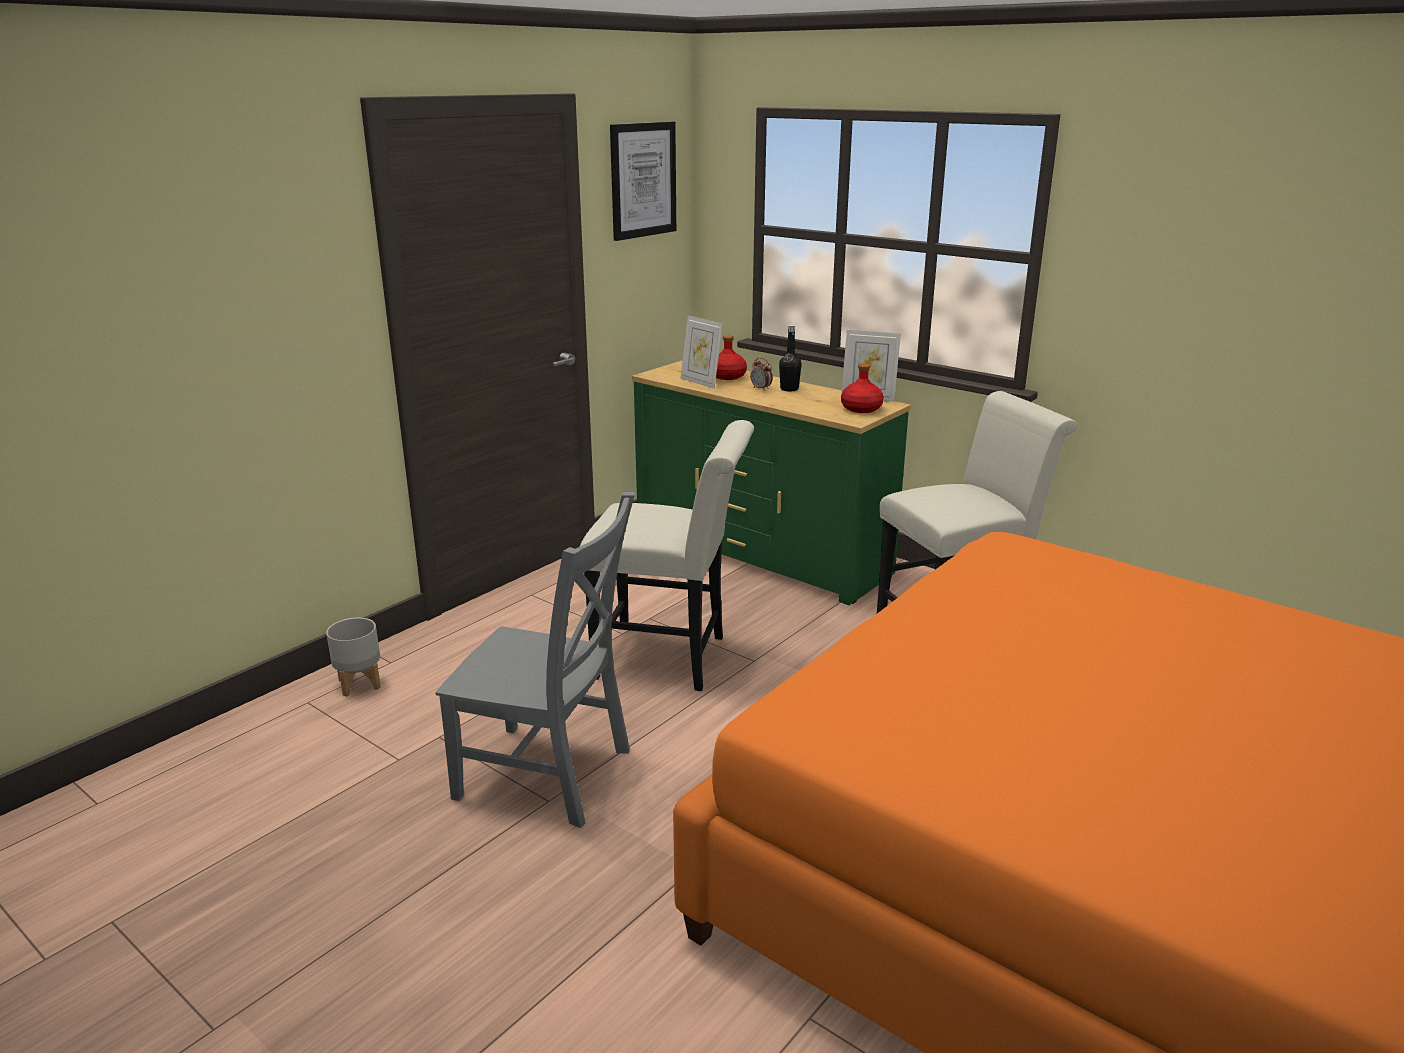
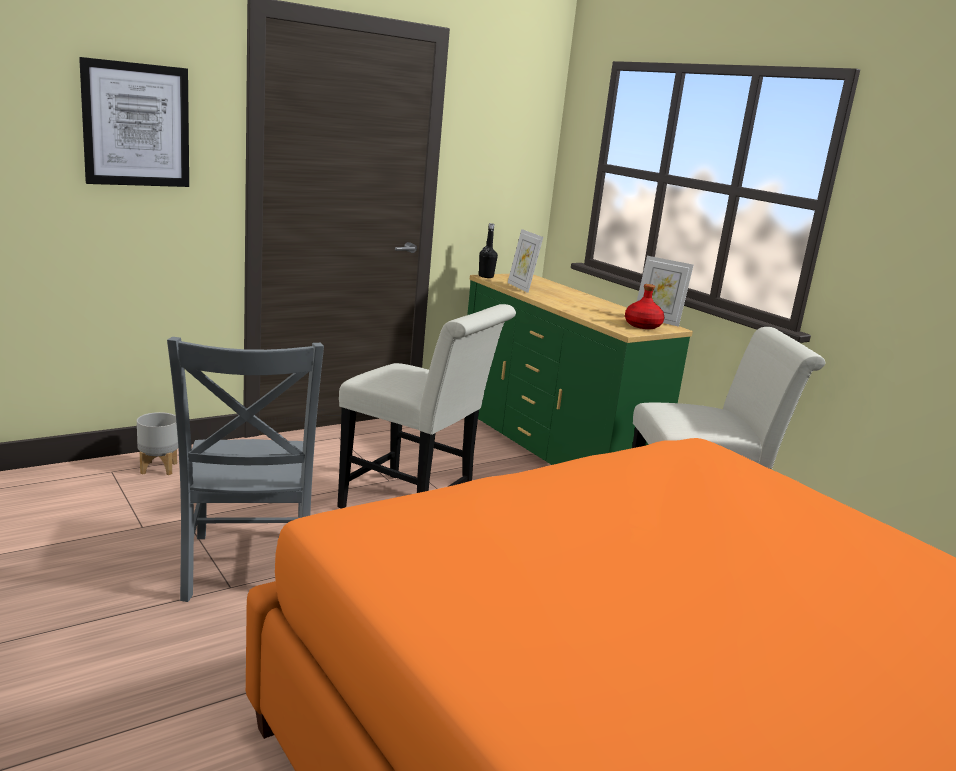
camera: 15 degrees right, 5 degrees down
(550, 776) = (247, 569): grey chair -> grey chair turned 45 degrees clockwise
(643, 180) = (507, 113): picture -> picture (136, 125)
(727, 376) = (549, 287): red bottle -> none
(761, 389) = (568, 299): alarm clock -> none
(789, 389) = (593, 303): black bottle -> black bottle (486, 276)

